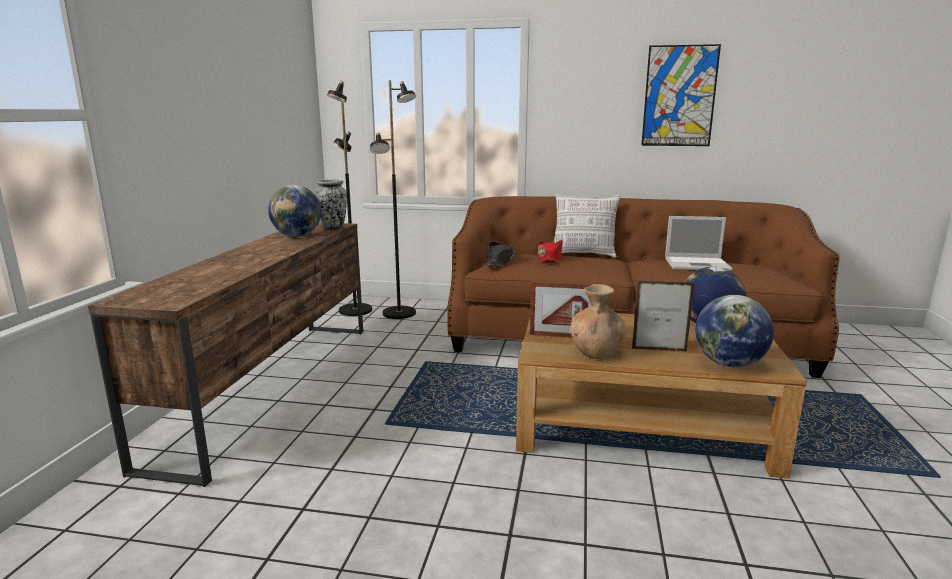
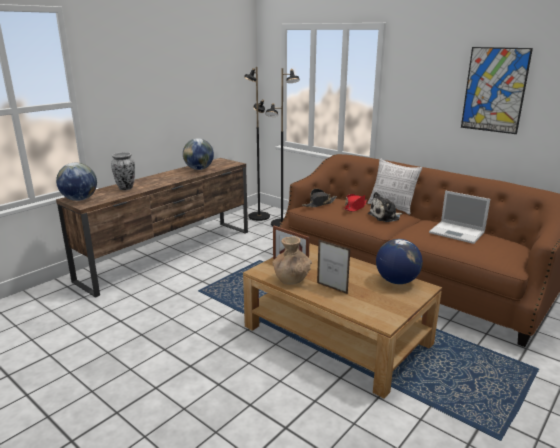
camera: 30 degrees right, 5 degrees up
(333, 228) = (226, 166): vase -> vase (126, 188)
(598, 262) = (385, 217): none -> plush toy
(728, 364) = (359, 309): globe -> globe (79, 199)

